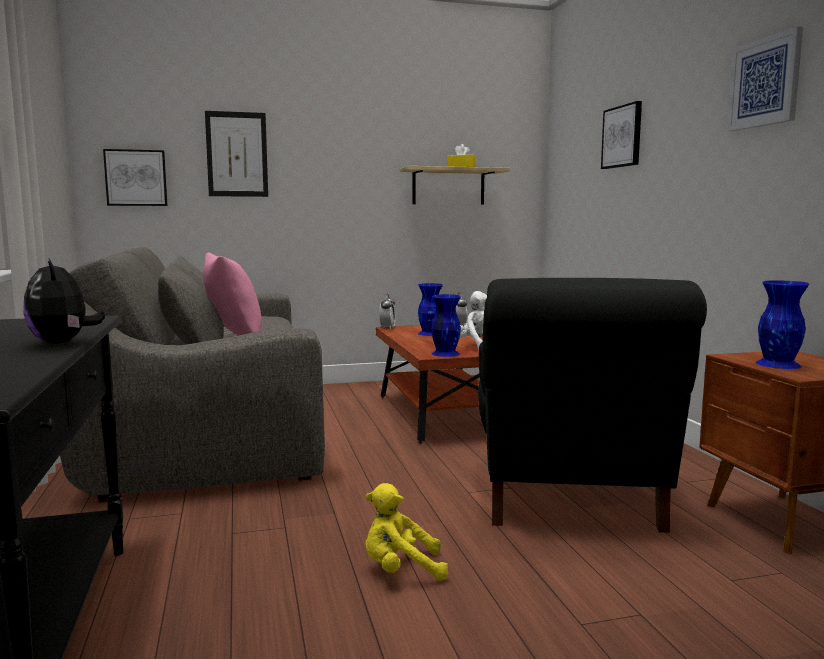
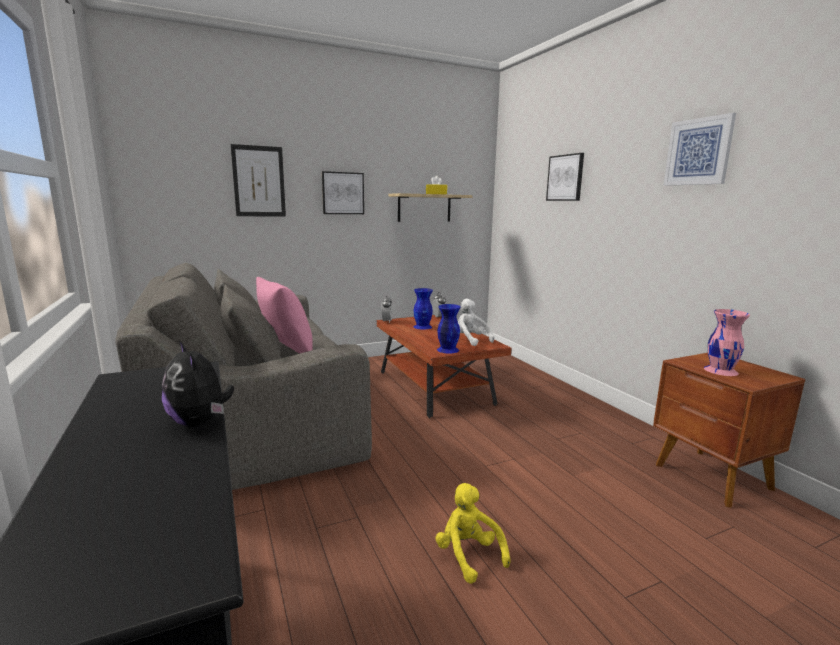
camera: 10 degrees left, 5 degrees up
(136, 178) = (172, 201): picture -> picture (343, 193)
(401, 570) = (468, 555): yellow plush toy -> yellow plush toy turned 75 degrees clockwise
(568, 497) = (559, 465): black armchair -> none
(778, 364) = (721, 370): blue vase -> pink vase

